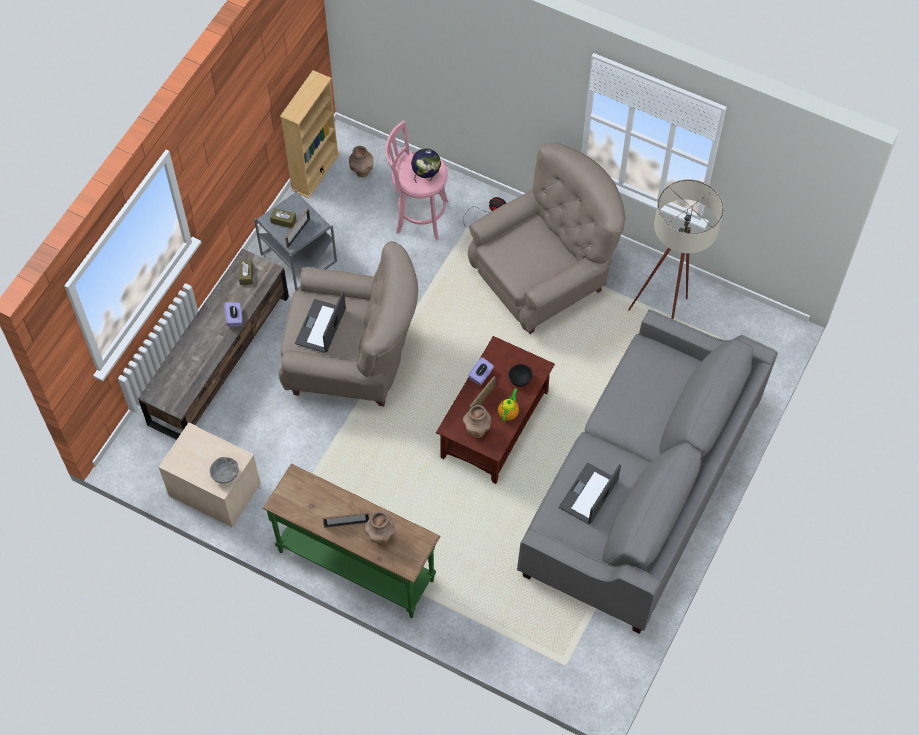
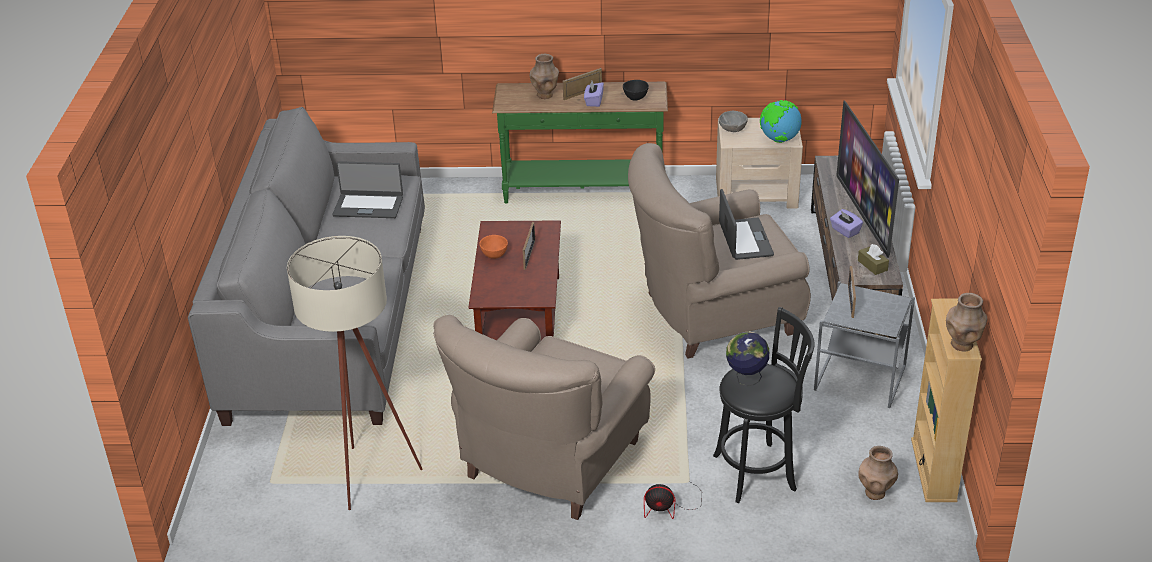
camera: 155 degrees right, 25 degrees down
(199, 441) = (779, 140): none -> globe
(206, 328) = (864, 215): none -> television
(283, 221) = (879, 306): brown tissue box -> none
(418, 216) = (759, 472): pink stool -> black stool
(477, 431) = (518, 233): brown vase -> brown vase (962, 345)
(481, 375) = (544, 271): purple tissue box -> purple tissue box (593, 101)
(508, 412) = (494, 255): teapot -> orange bowl
(519, 380) = (499, 281): black bowl -> black bowl (636, 98)
(589, 494) = (368, 206): laptop -> laptop turned 90 degrees clockwise

